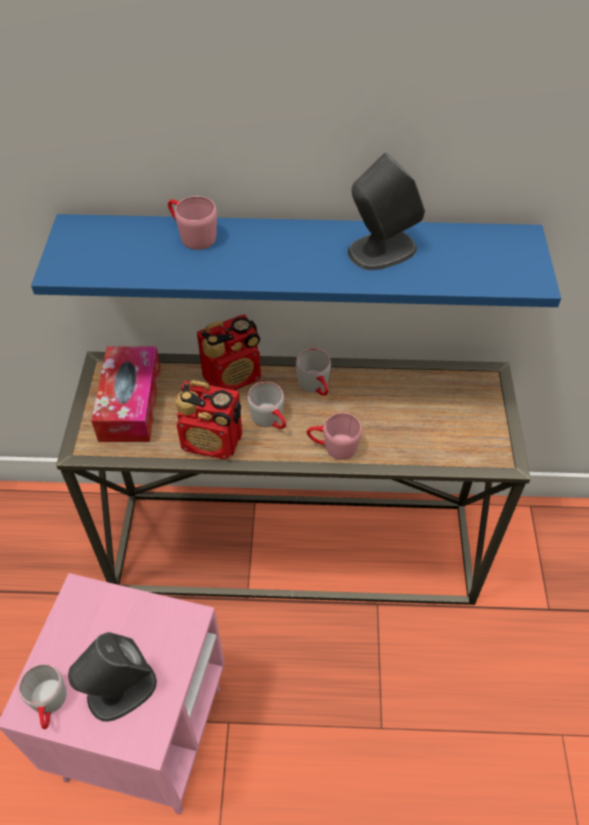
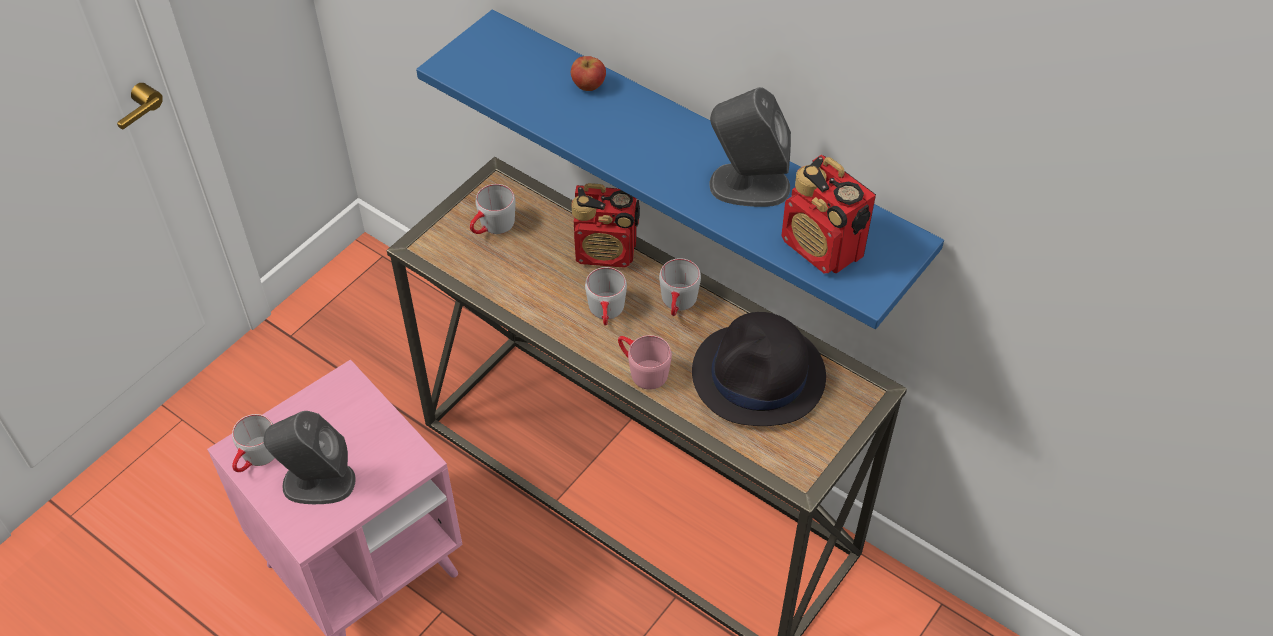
camera: 35 degrees right, 0 degrees up
(130, 403) = (492, 227): tissue box -> grey mug
(191, 235) = (588, 85): pink mug -> apple
(212, 442) = (535, 303): radio -> radio (823, 248)
(414, 406) = (759, 376): none -> black hat

